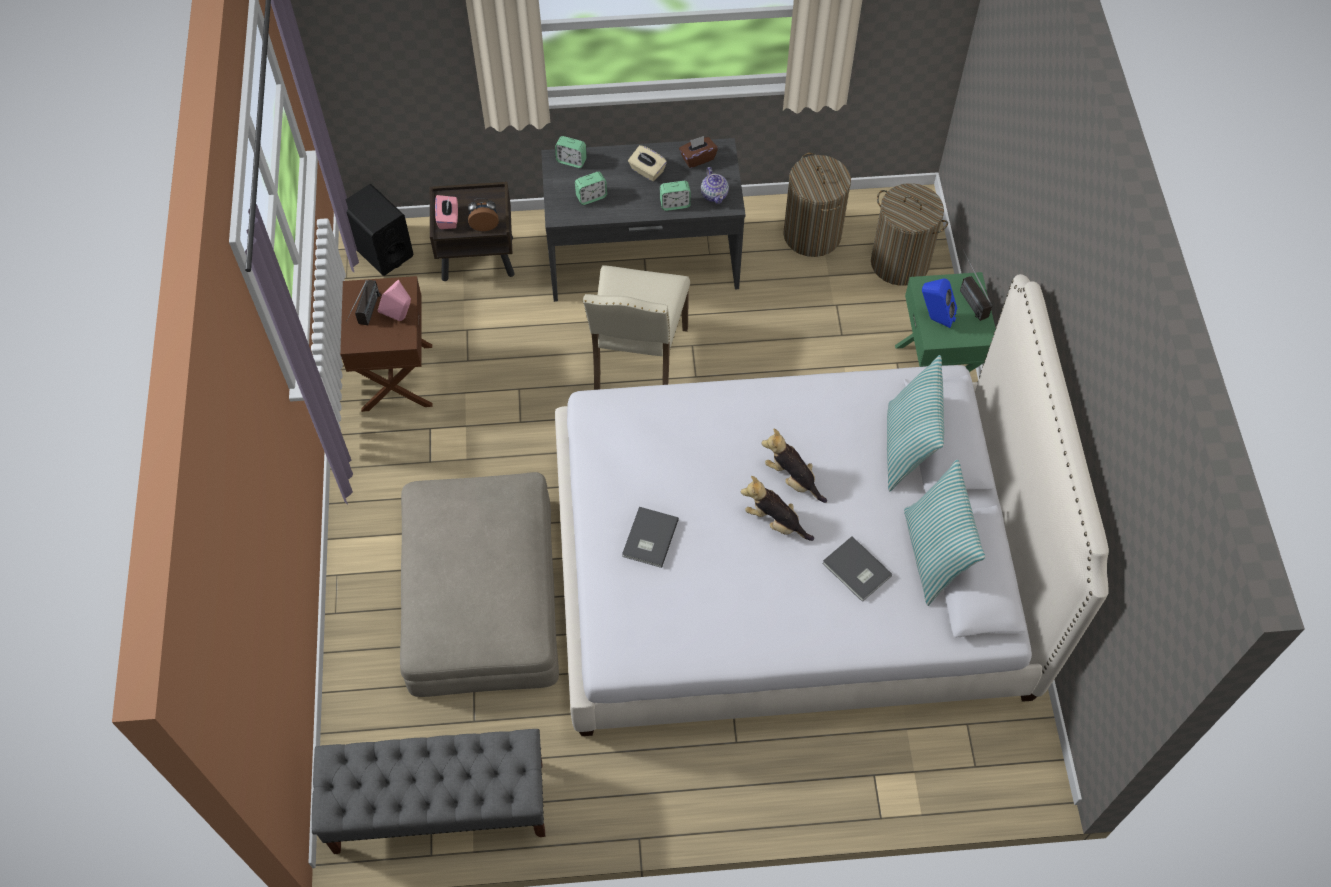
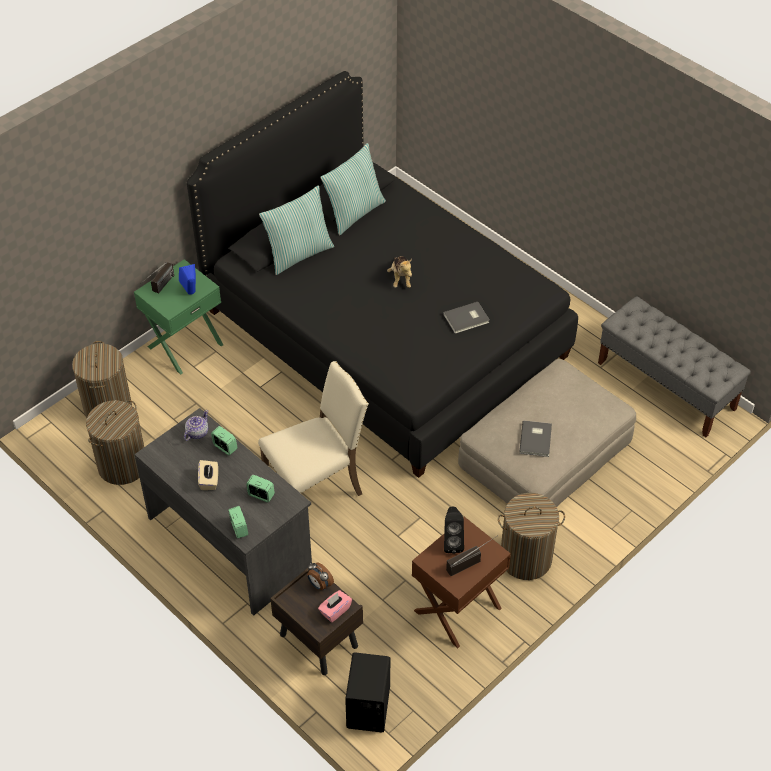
camera: 130 degrees left, 10 degrees down
(386, 472) = (525, 558): none -> laundry basket
(400, 318) = (452, 542): pink speaker -> black speaker
(697, 158) = (172, 461): brown tissue box -> none
(790, 571) = (384, 333): white bed -> black bed
(792, 478) = (367, 286): plush toy -> none
(856, 571) = (395, 234): grey book -> grey book (536, 439)

